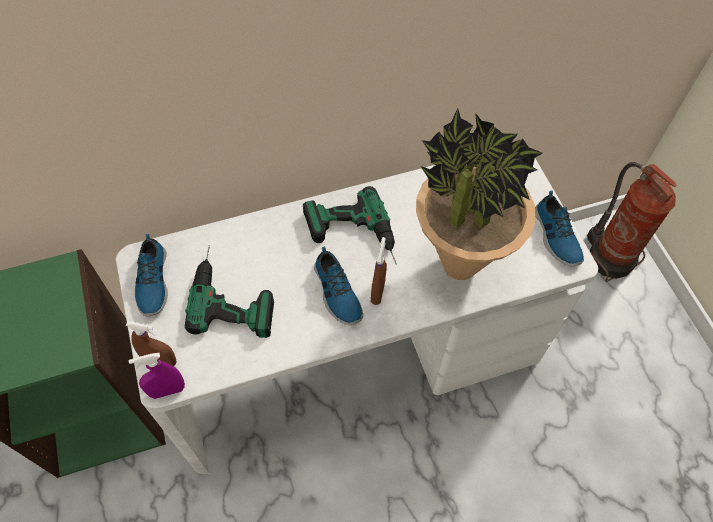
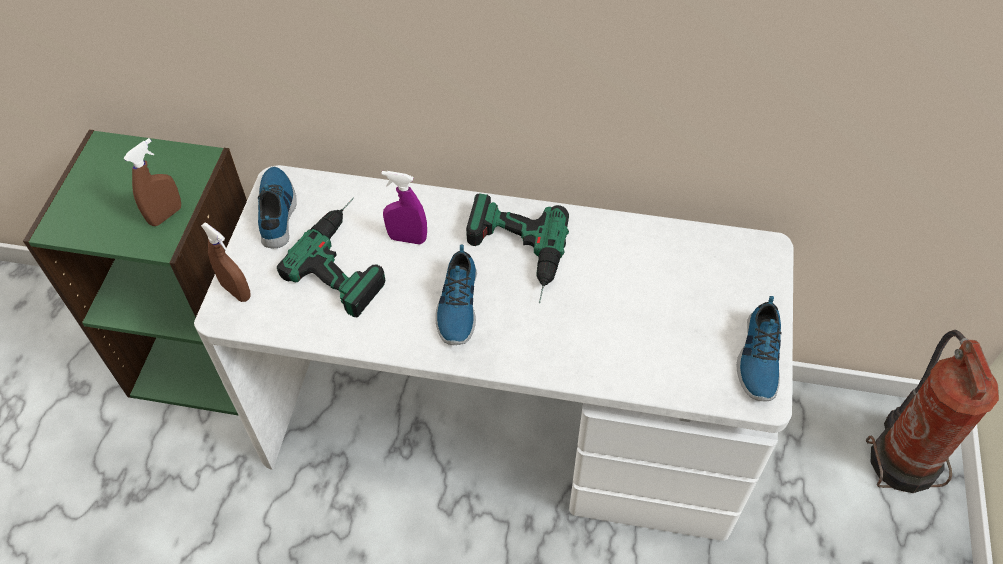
camera: 30 degrees right, 5 degrees down
(152, 282) = (277, 211): shoe -> shoe turned 150 degrees clockwise
(167, 391) = (224, 323): purple spray bottle -> purple spray bottle (407, 238)
(378, 292) = (503, 324): brown spray bottle -> brown spray bottle (166, 215)
(458, 265) = (615, 337): potted plant -> none

